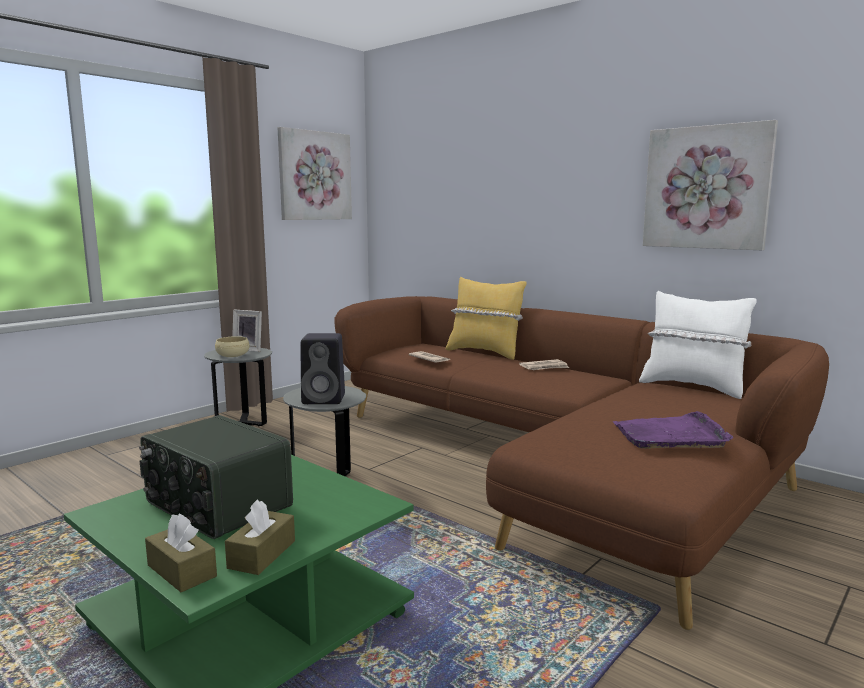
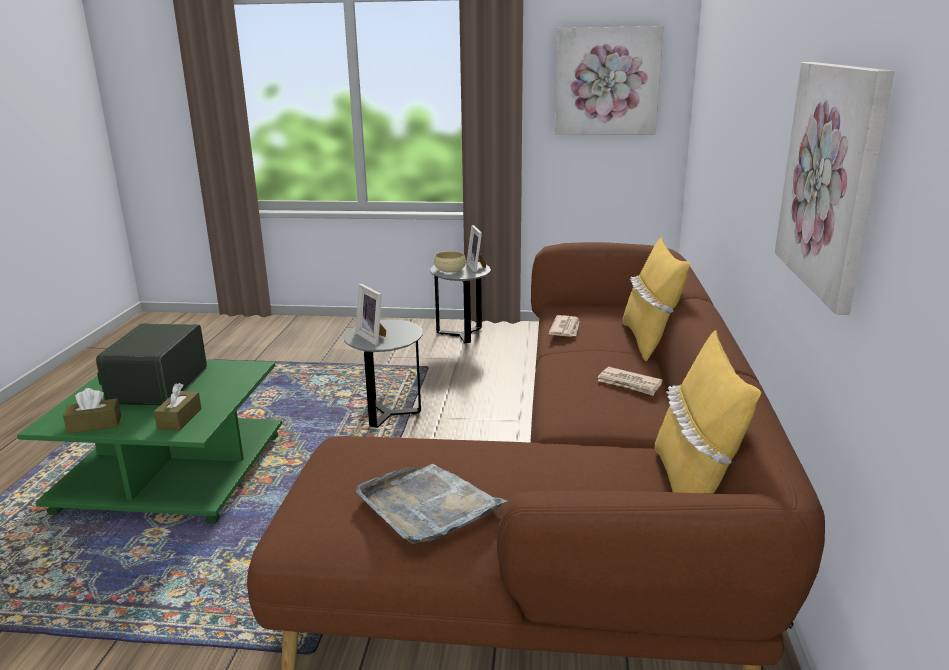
camera: 55 degrees right, 10 degrees up
(181, 571) = (64, 412): brown tissue box -> brown tissue box (179, 419)
(325, 399) = (373, 337): black speaker -> picture frame
(670, 435) = (427, 506): purple tray -> grey tray
(692, 387) = (693, 487): white pillow -> yellow pillow

